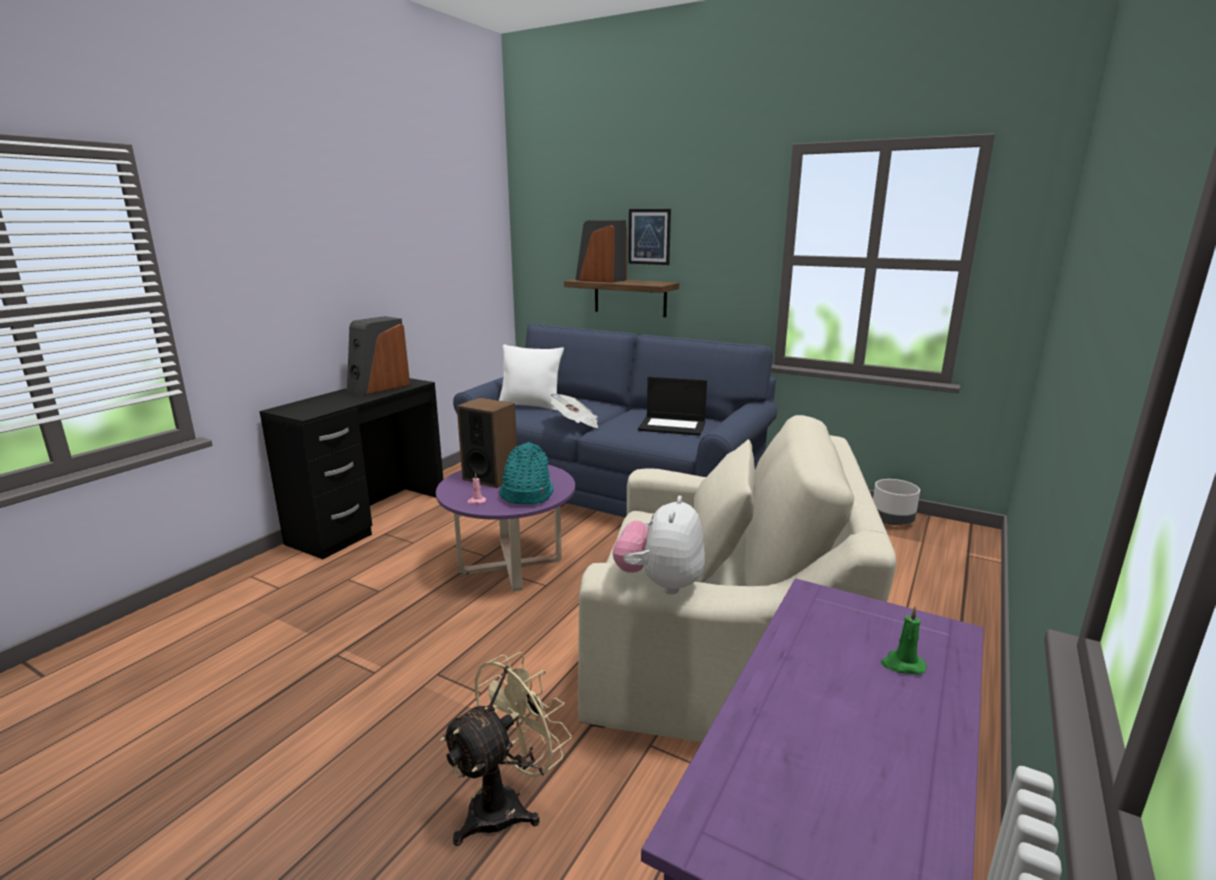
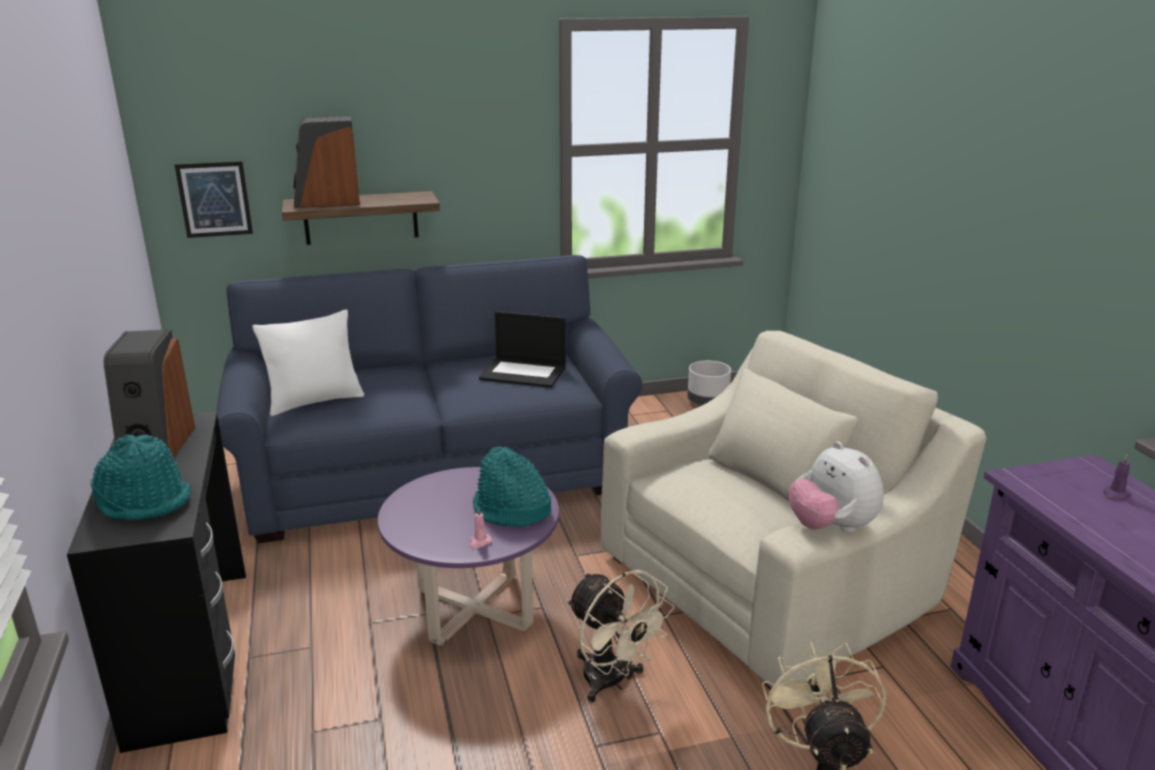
camera: 45 degrees left, 5 degrees up
(324, 403) = (145, 501): none -> turquoise hat
(490, 477) = (434, 510): speaker -> none
(507, 648) = (612, 682): none -> beige fan
(575, 423) = (418, 406): newspaper -> none
(649, 236) = (382, 135): picture -> picture (214, 199)
(673, 426) = (524, 373): laptop -> laptop turned 45 degrees clockwise
(902, 665) = (1115, 495): green candle -> purple candle

